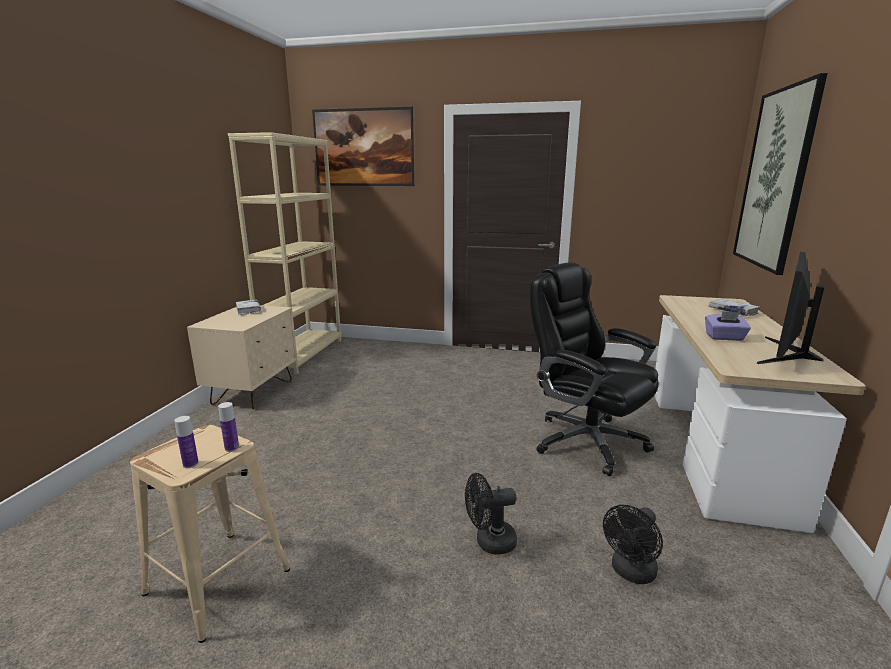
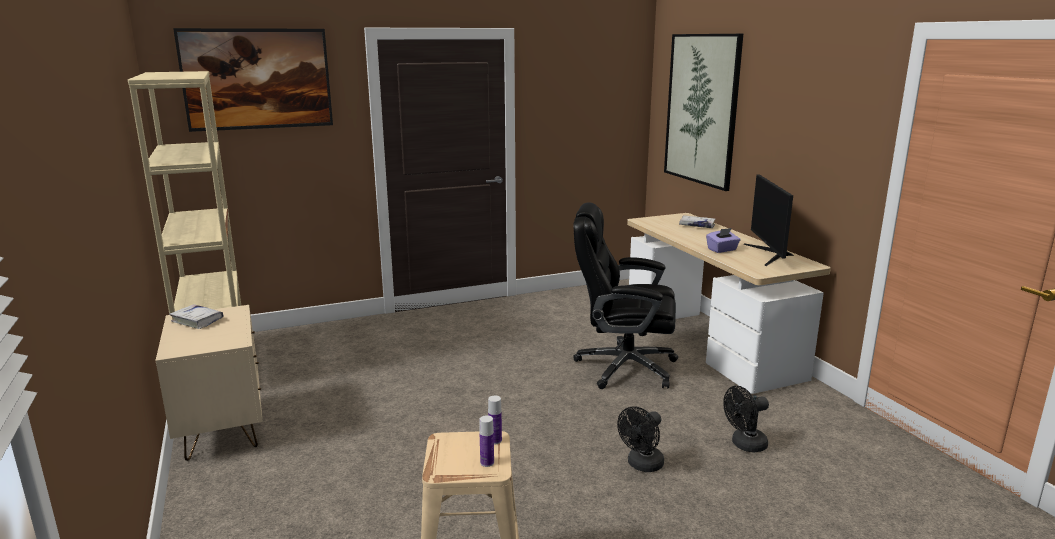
camera: 35 degrees left, 0 degrees up
(630, 573) = (744, 445): black fan -> black fan turned 60 degrees clockwise

